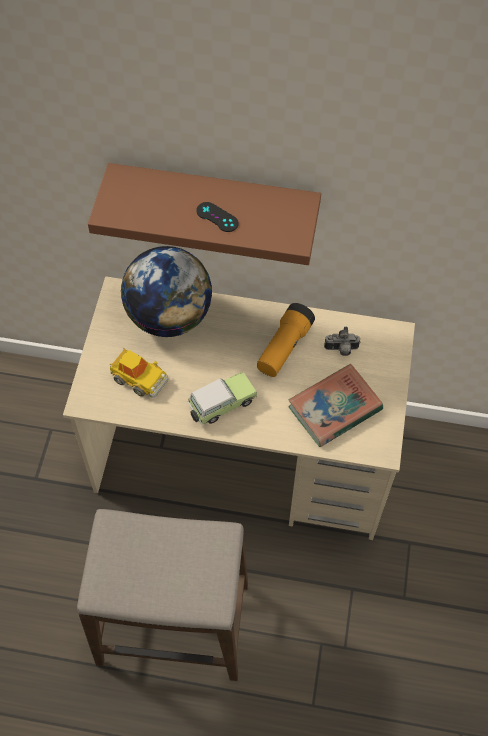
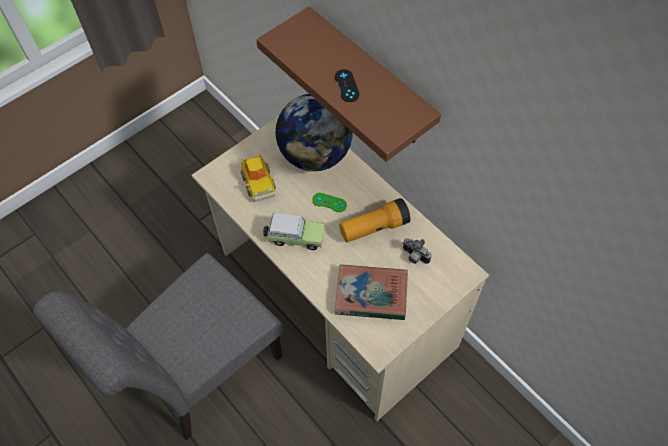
camera: 40 degrees right, 0 degrees up
(174, 624) = (200, 374): stool -> grey chair
(223, 352) = (329, 202): none -> green game controller

